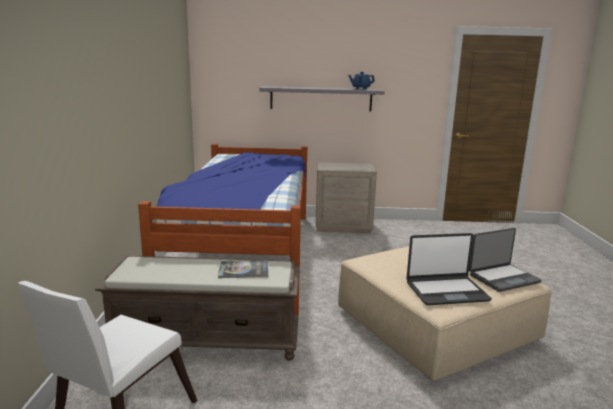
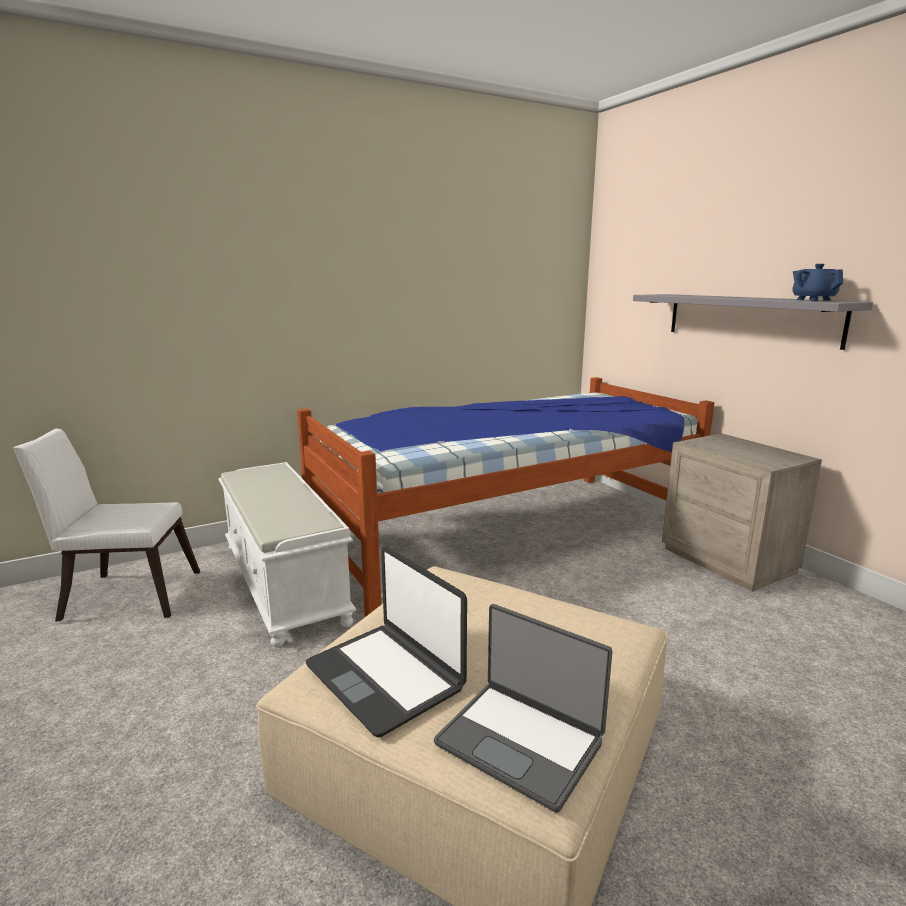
camera: 60 degrees right, 0 degrees up
(207, 340) = (285, 582): brown bench -> white bench
(243, 270) = (290, 511): book -> none

